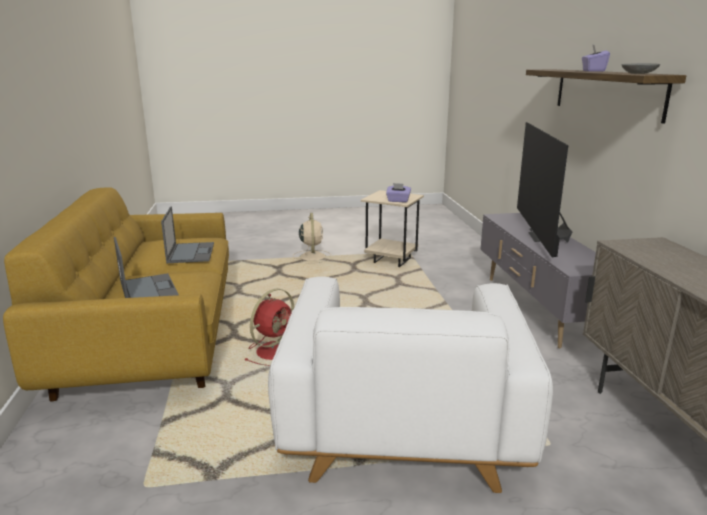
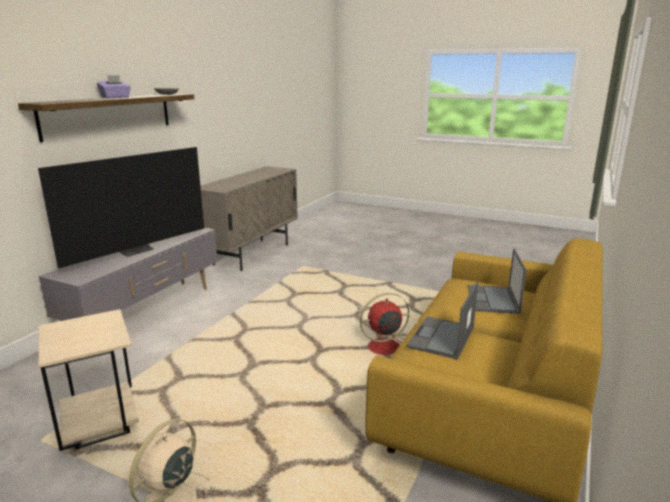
camera: 145 degrees left, 0 degrees up
(398, 201) = (104, 321): purple tissue box -> none
(403, 426) = (353, 287): white armchair -> none

